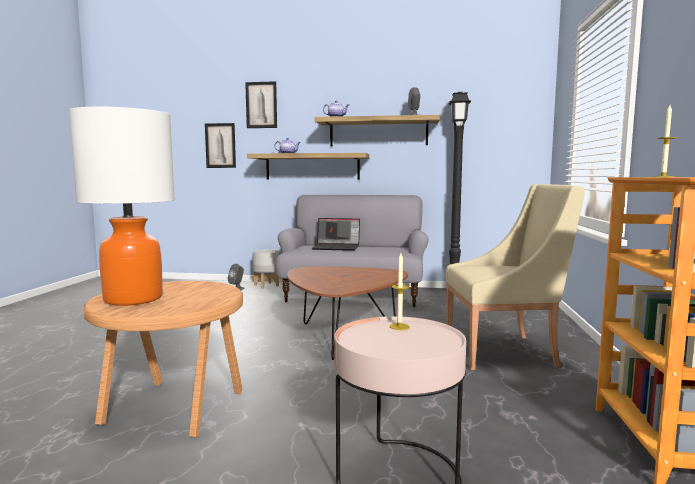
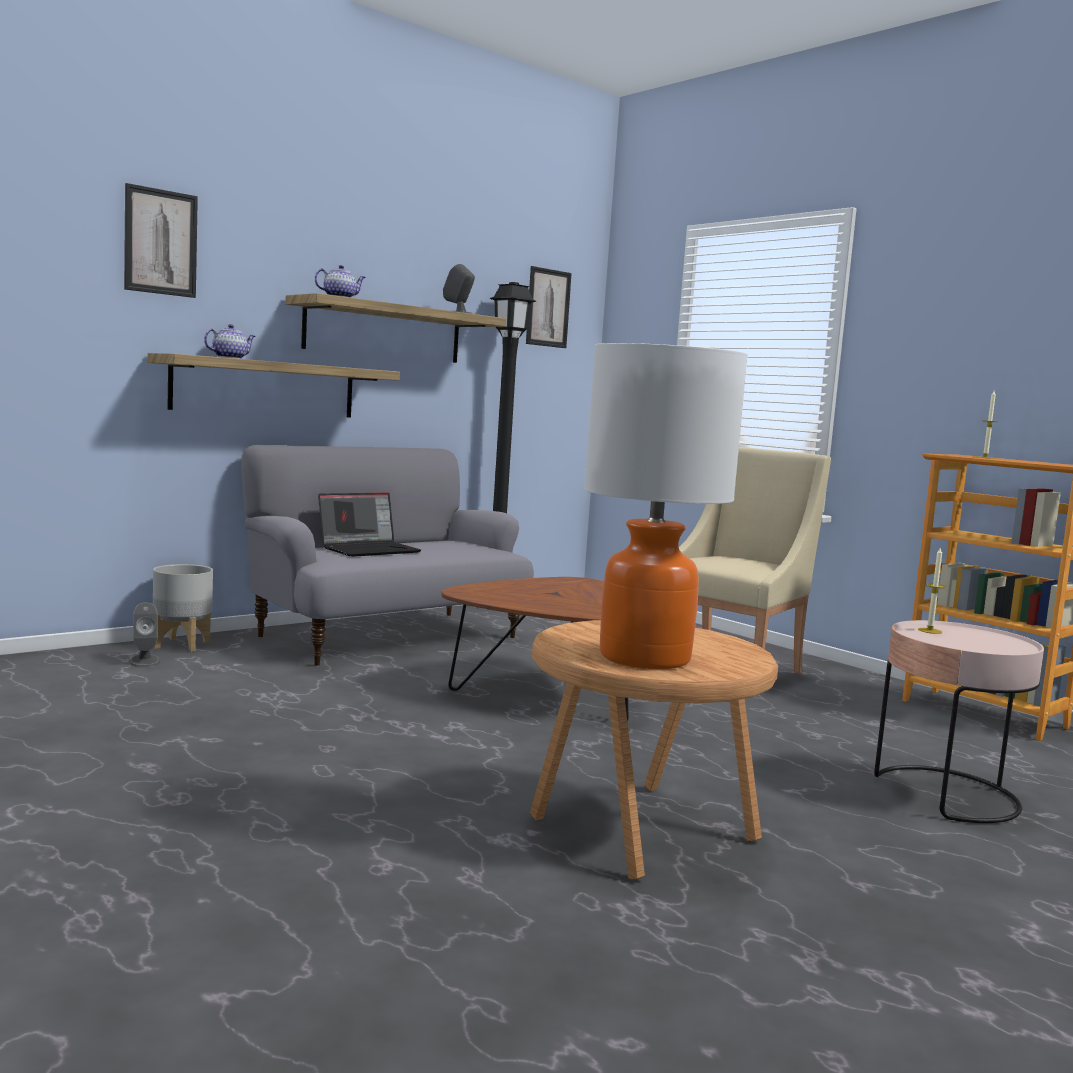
camera: 50 degrees left, 0 degrees up
(220, 145) = (53, 322): picture -> picture (548, 308)

